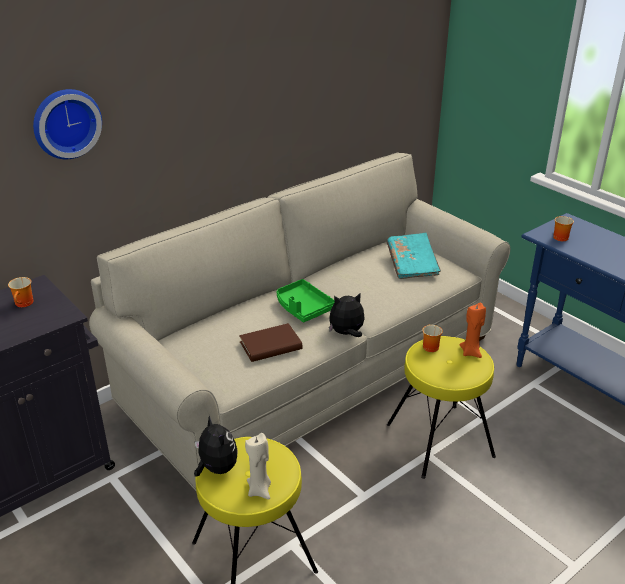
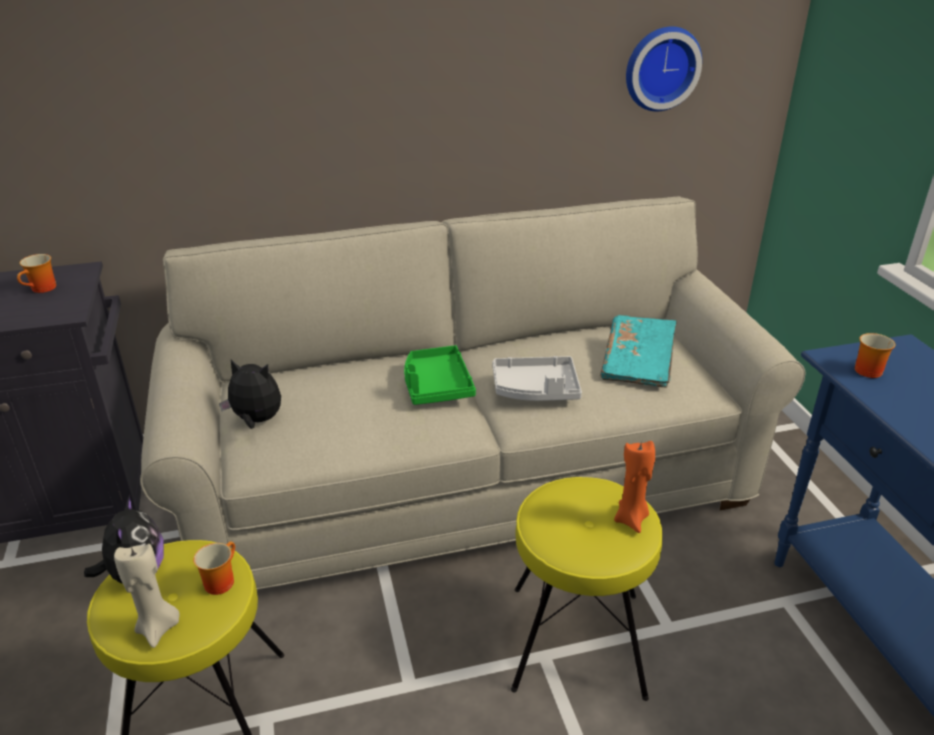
camera: 25 degrees right, 0 degrees up
(65, 123) = (132, 61): wall clock -> wall clock (660, 68)
(270, 346) = (349, 425): brown book -> none
(346, 333) = (470, 437): plush toy -> plush toy (256, 421)
(365, 295) = (536, 389): none -> grey tray
(429, 346) = (572, 490): mug -> mug (219, 580)

